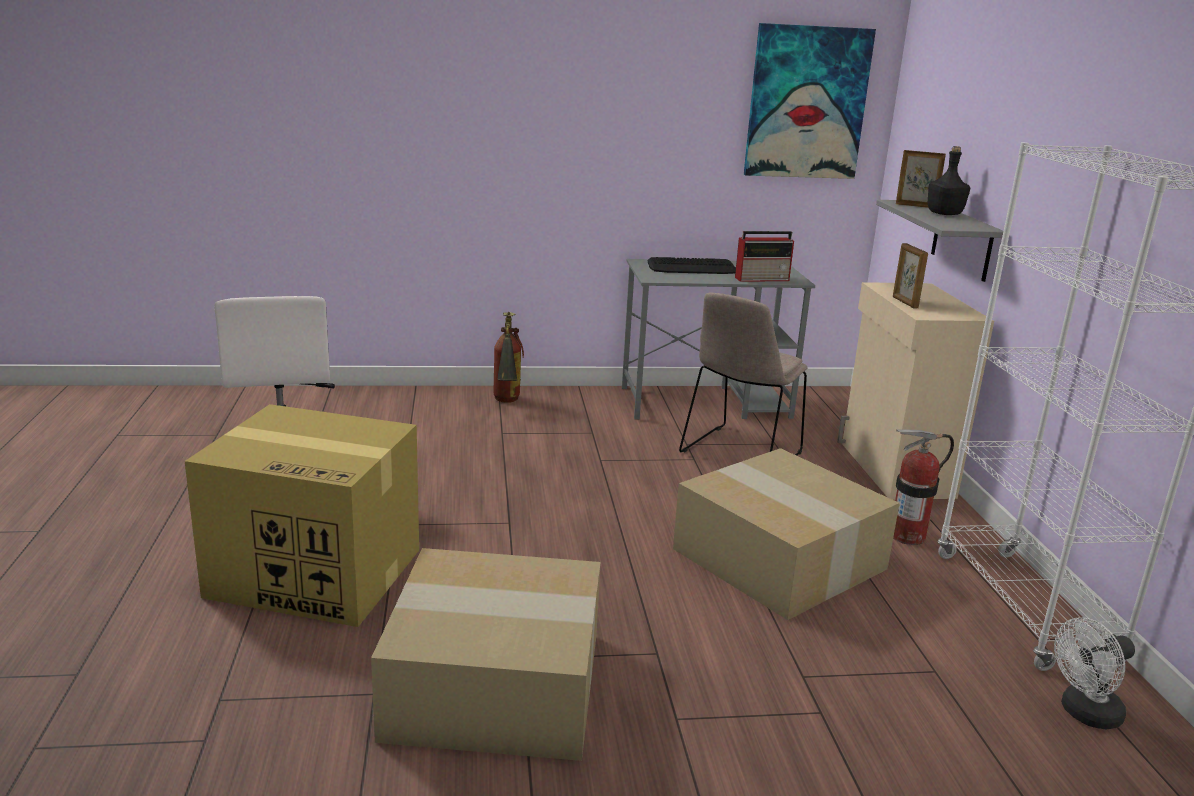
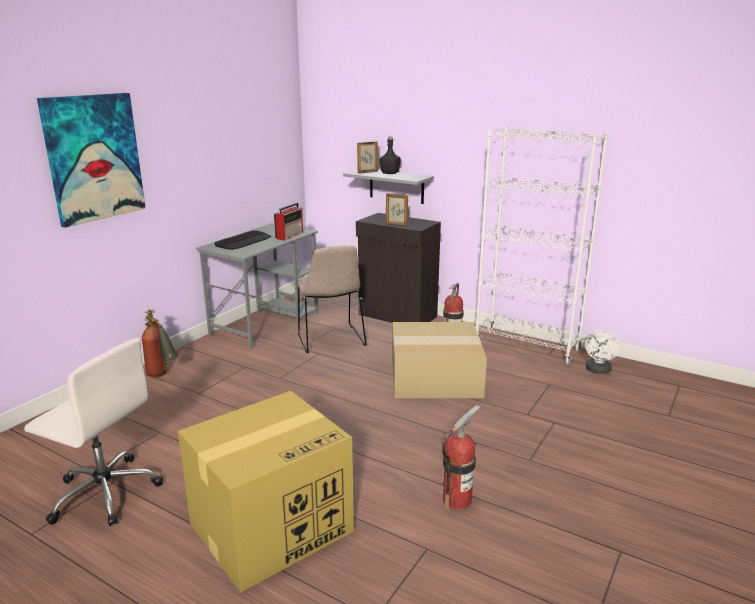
camera: 50 degrees left, 0 degrees up
(498, 683) = (457, 500): cardboard box -> fire extinguisher
(807, 103) = (266, 123): picture -> picture (94, 158)
(894, 470) = (397, 316): beige cabinet -> black cabinet

